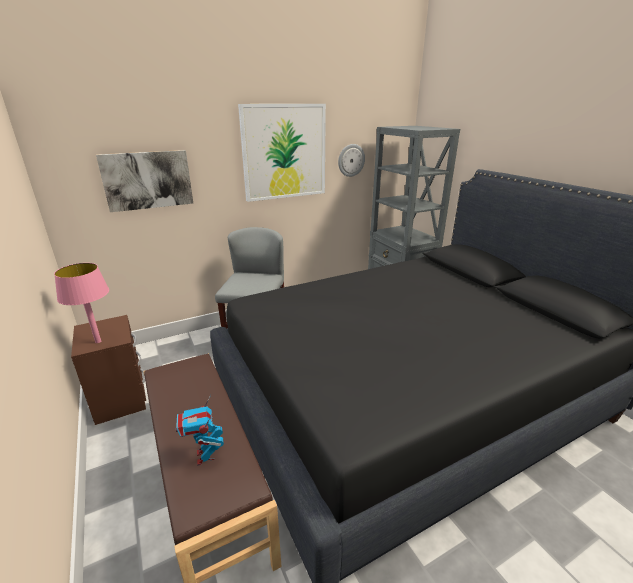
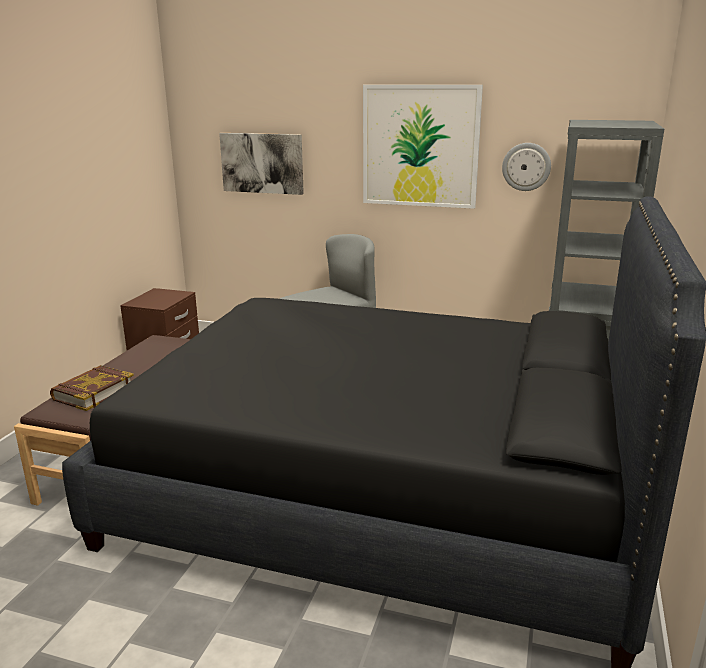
camera: 45 degrees right, 5 degrees down
(98, 341) = (148, 302): pink table lamp -> none
(205, 456) = (93, 392): toy robot -> book

